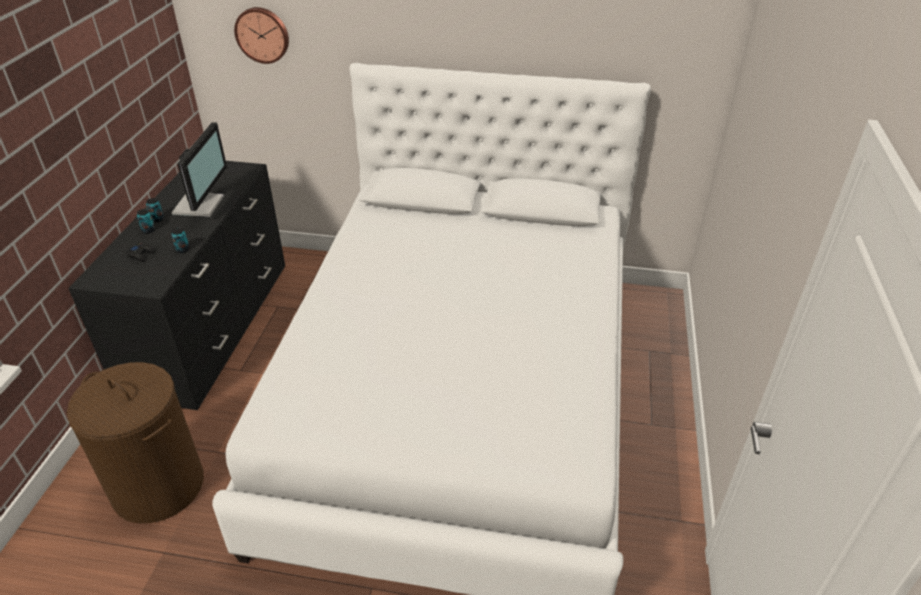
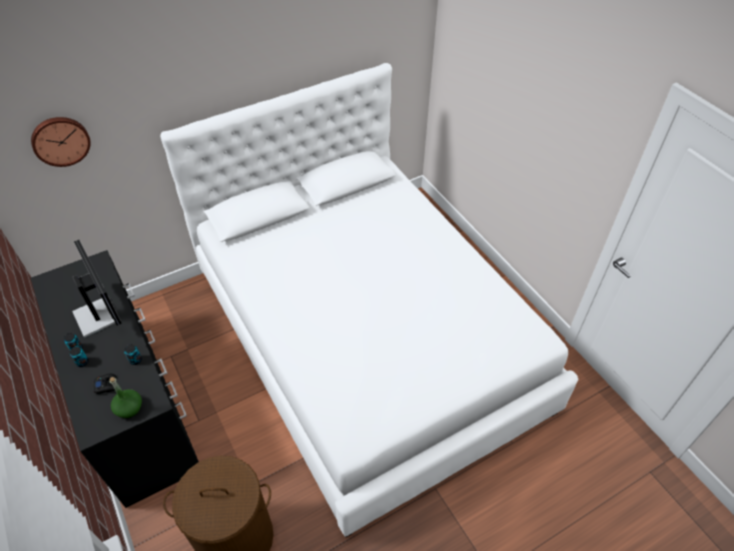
camera: 40 degrees left, 10 degrees up
(134, 280) = (129, 408): none -> green bottle

